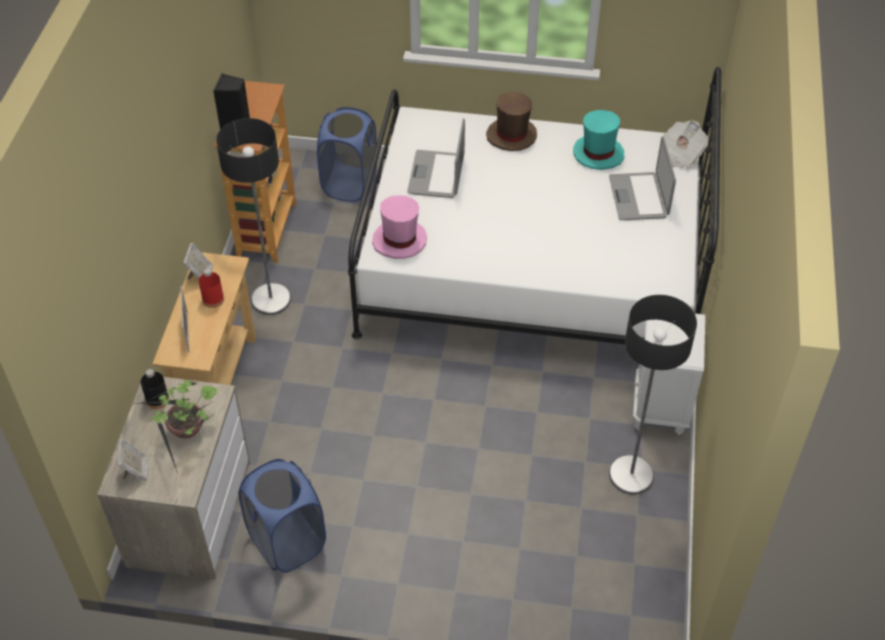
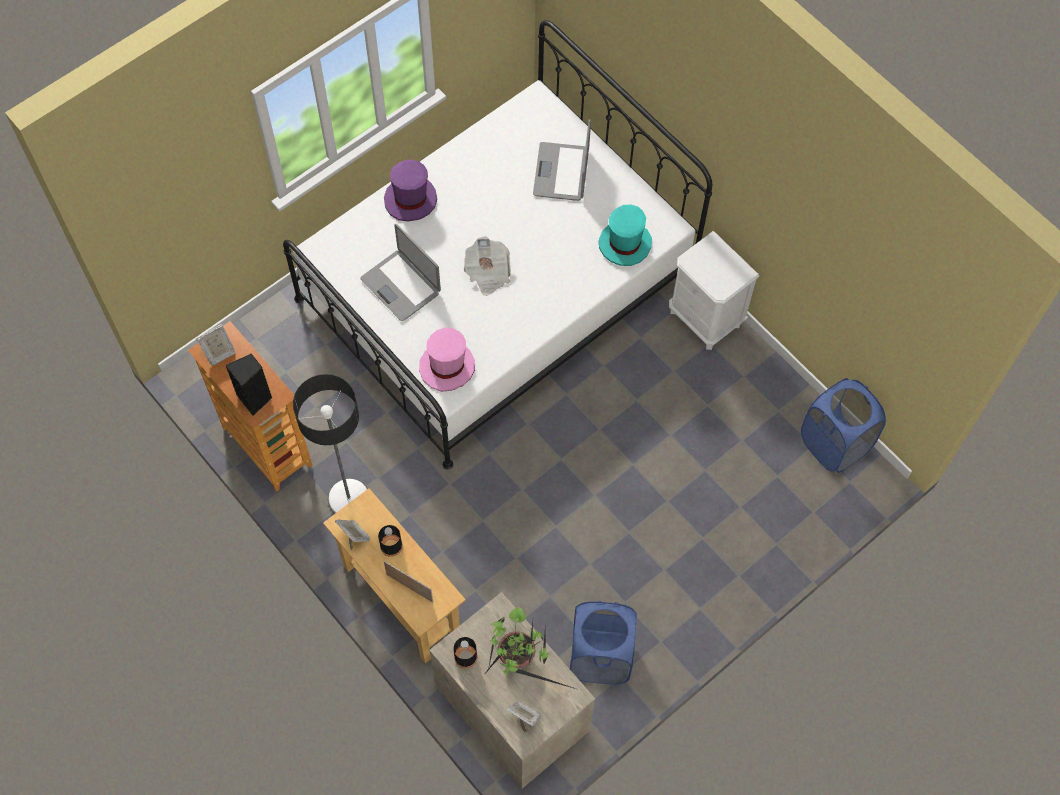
camera: 50 degrees left, 15 degrees up
(213, 299) = (391, 545): red bottle -> black bottle
(253, 95) = (219, 353): none -> picture frame
(350, 184) = (277, 345): blue laundry basket -> blue laundry basket (834, 444)
(511, 136) = (410, 200): brown hat -> purple hat
(598, 154) = (490, 159): turquoise hat -> turquoise hat (624, 244)
(631, 475) = (744, 387): floor lamp -> none
(639, 197) = (562, 172): laptop -> laptop turned 60 degrees clockwise
(680, 155) = (546, 109): newspaper -> newspaper (488, 273)

